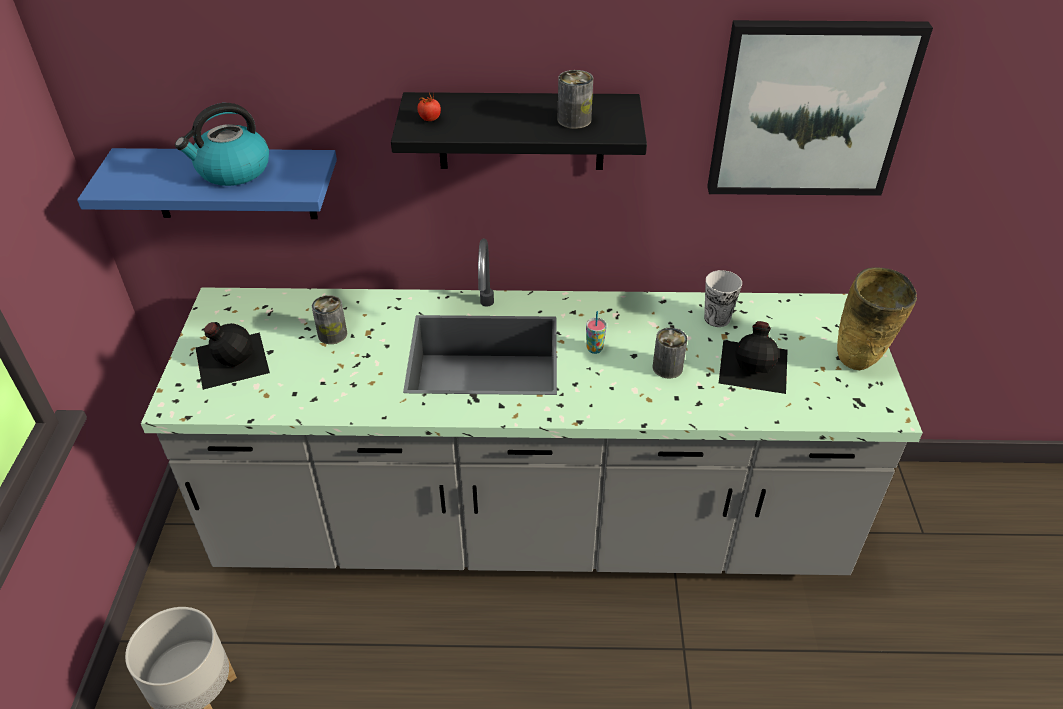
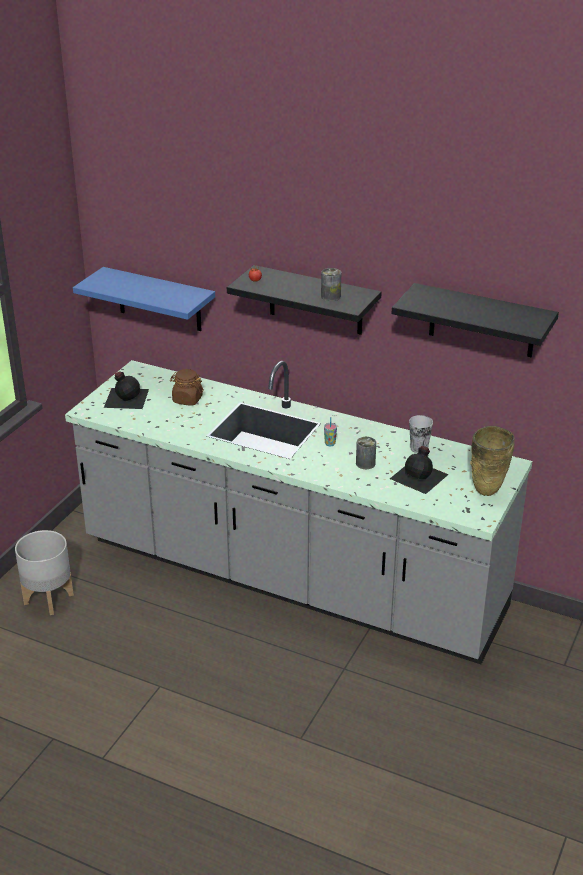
camera: 25 degrees right, 10 degrees down
(232, 171) = (155, 290): kettle -> none
(332, 334) = (187, 399): can -> brown jar
(810, 109) = (482, 321): picture -> black shelf

